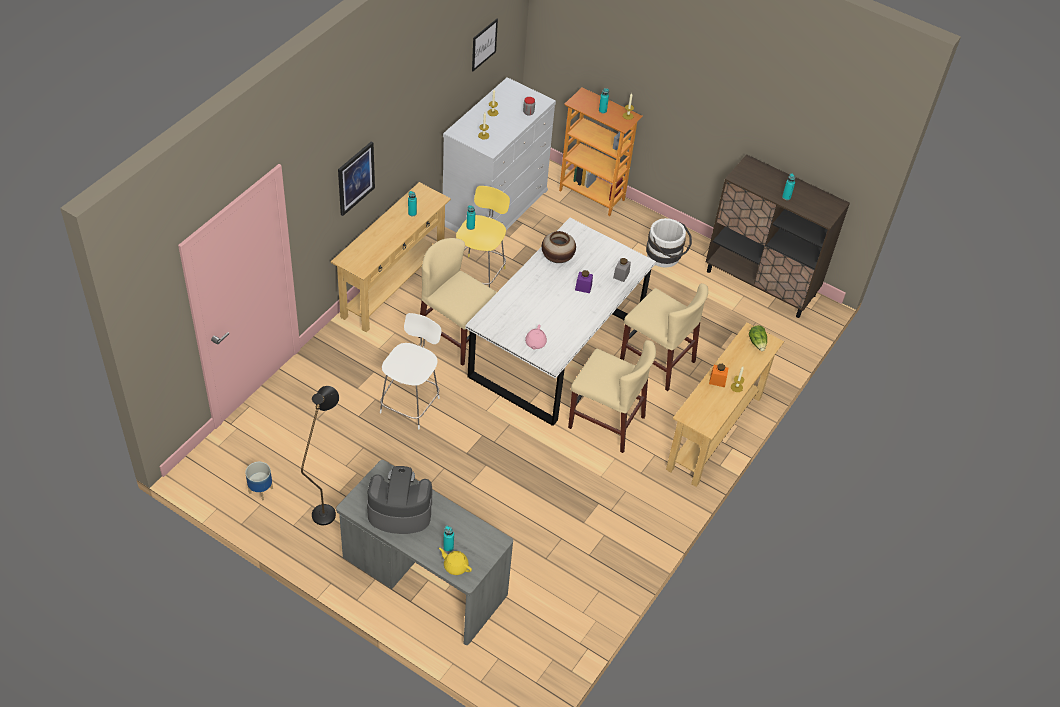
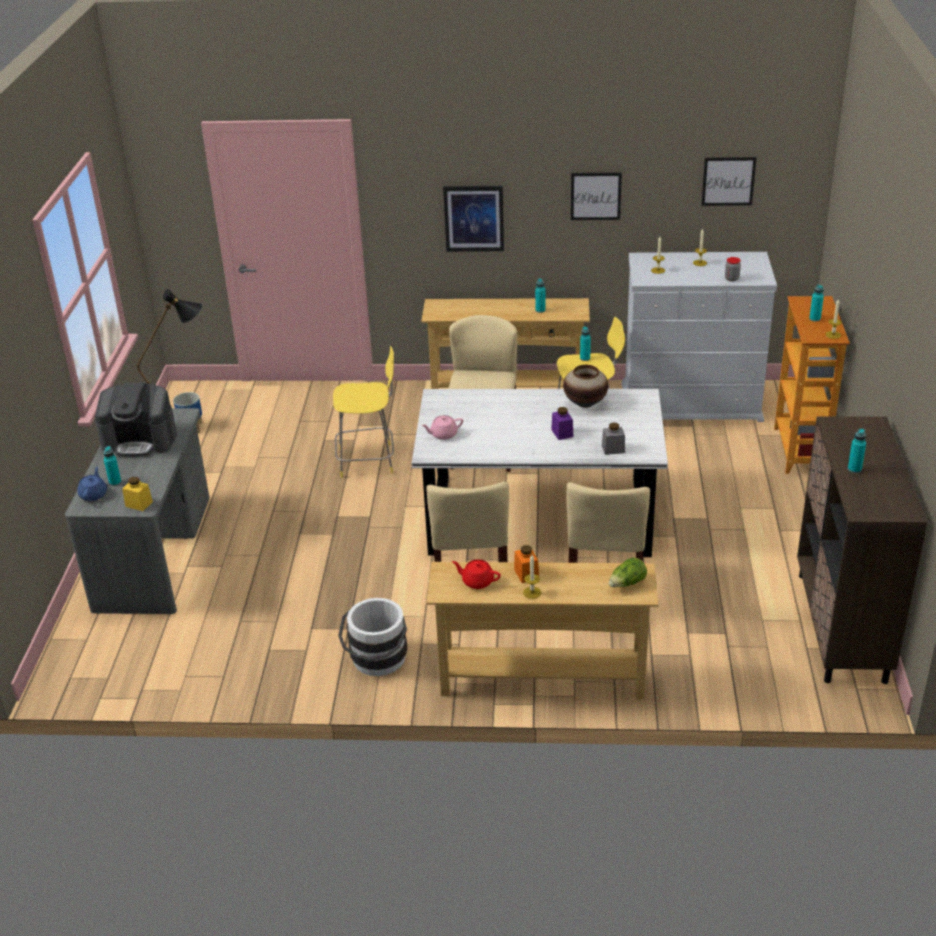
camera: 65 degrees right, 15 degrees down
(399, 512) = (140, 440): coffee machine -> coffee machine turned 120 degrees clockwise
(411, 403) = (368, 460): white stool -> yellow stool
(420, 108) = (595, 196): none -> picture
(455, 566) = (94, 494): yellow teapot -> blue teapot
(491, 543) = (139, 504): none -> yellow jar
(666, 257) = (778, 536): white bucket -> white bucket (377, 661)
(708, 406) = (477, 581): none -> red teapot

